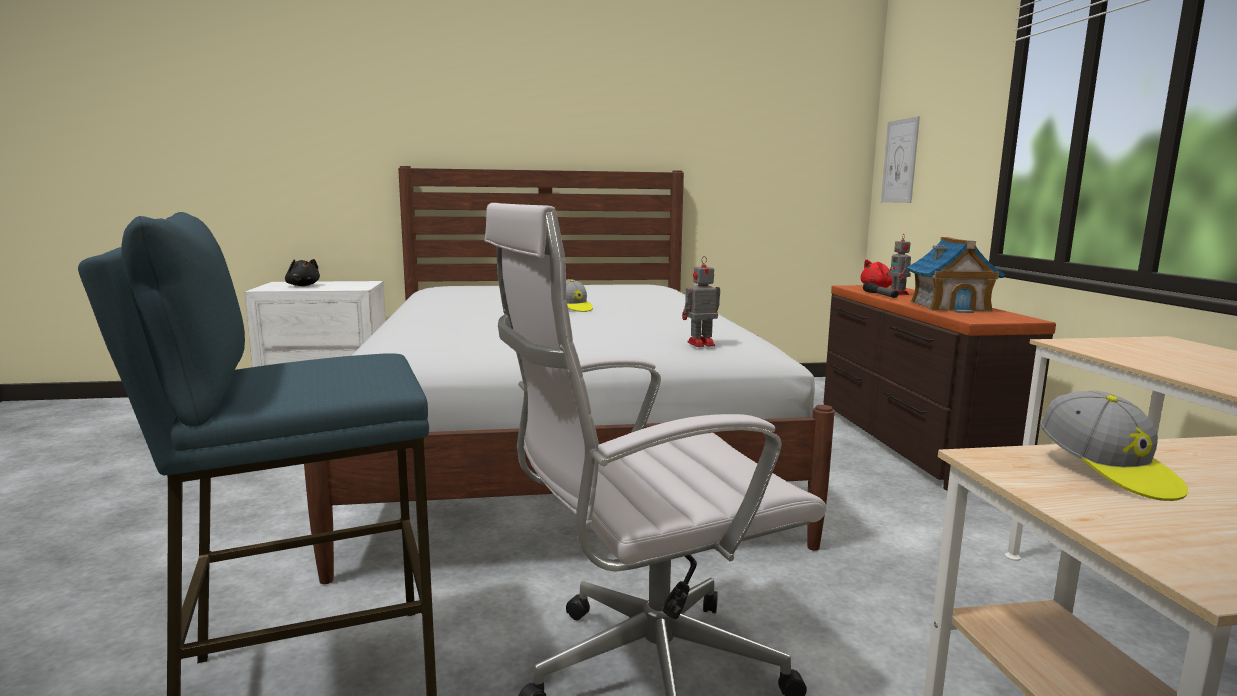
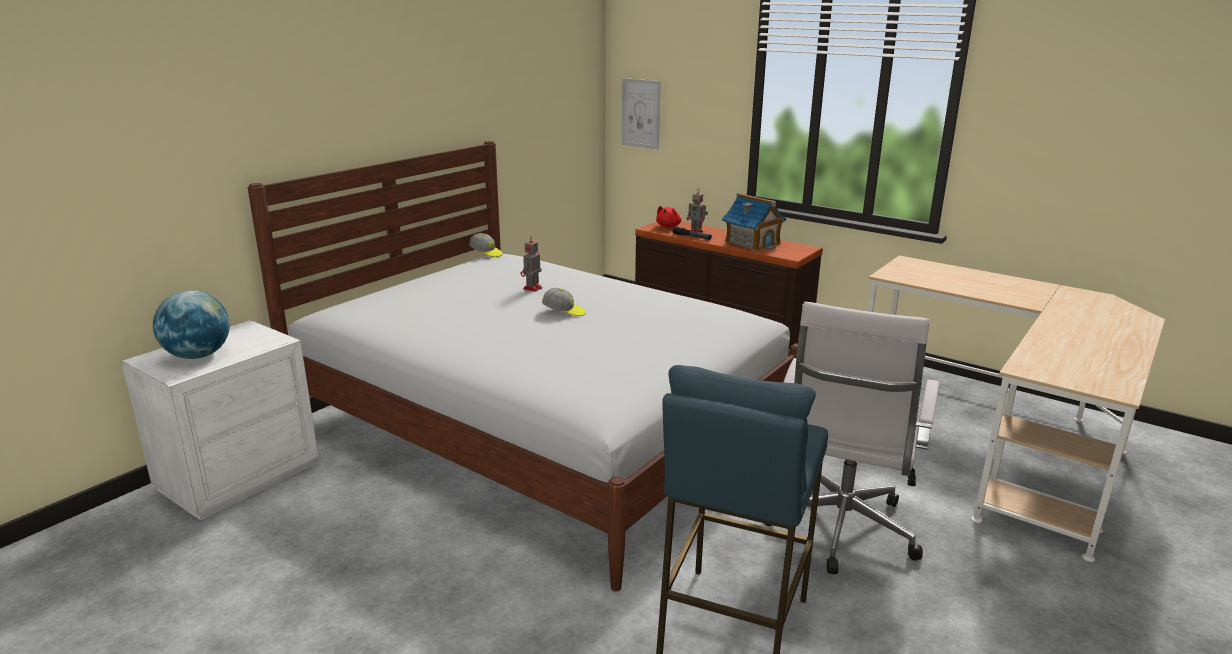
camera: 45 degrees left, 10 degrees up
(303, 285) = (198, 355): black plush toy -> globe
(699, 344) = (729, 326): toy robot -> toy robot (532, 288)
(1107, 472) = (1045, 363): cap -> cap (486, 253)

